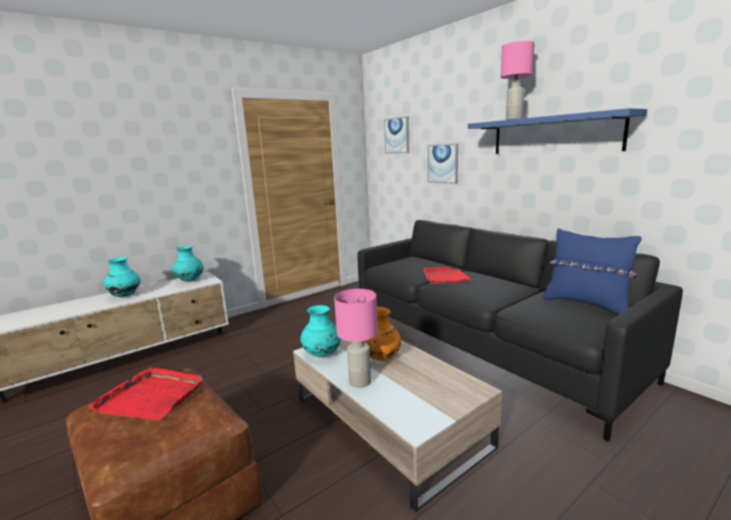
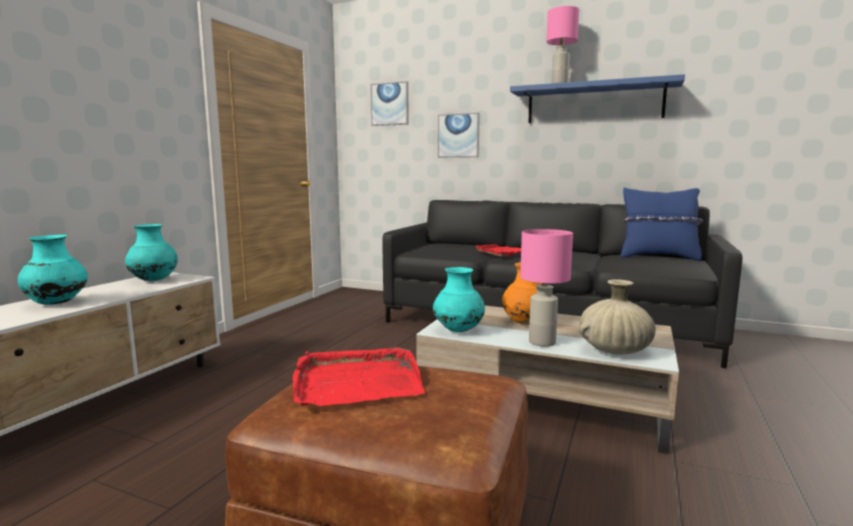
camera: 30 degrees left, 5 degrees down
(400, 407) = (614, 350): none -> beige vase

